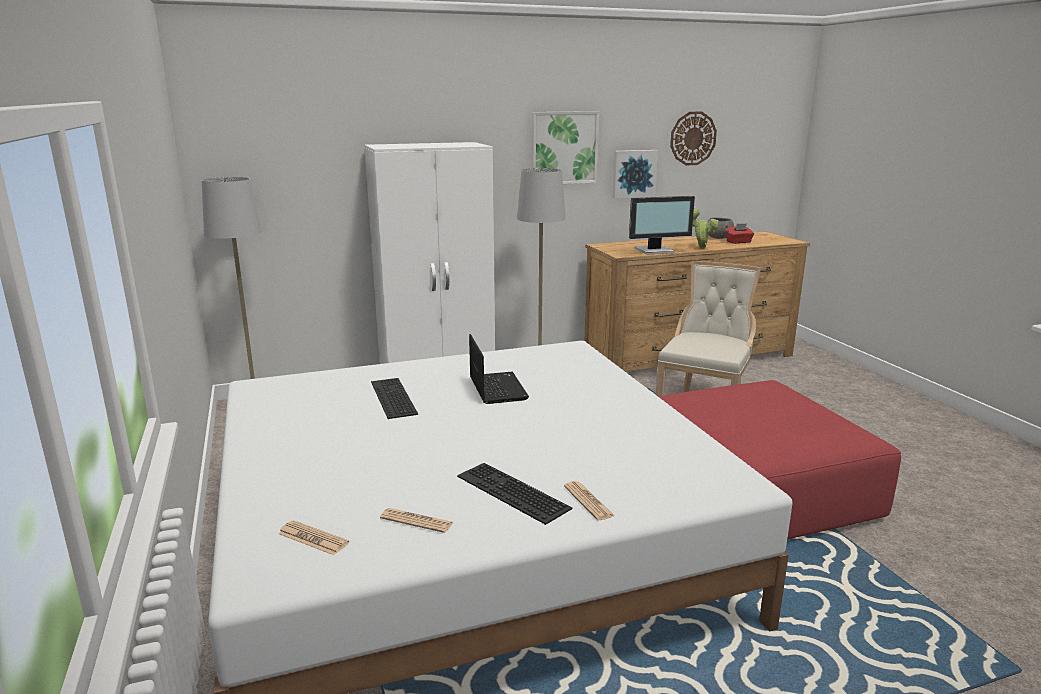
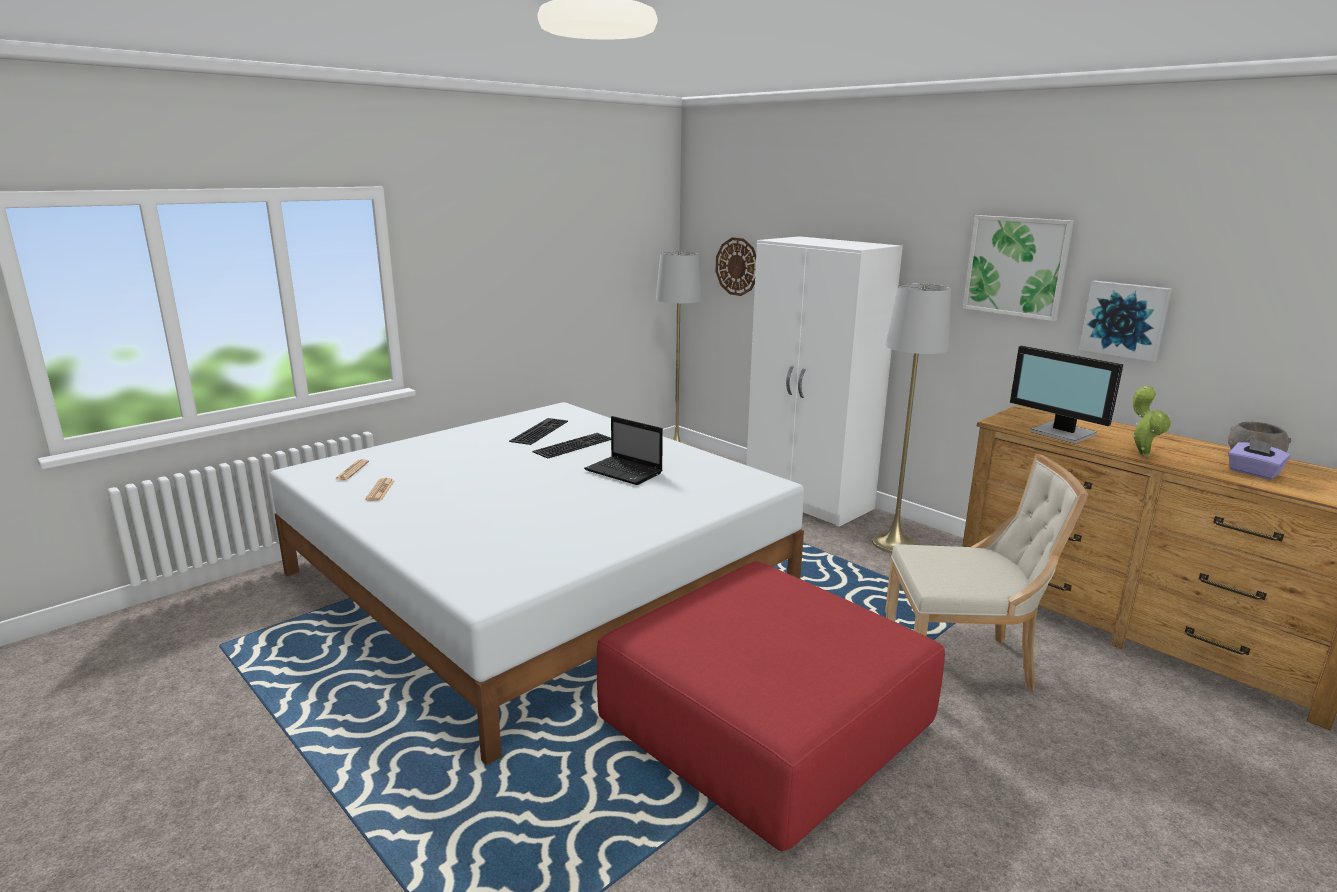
camera: 65 degrees right, 0 degrees up
(497, 388) = (625, 472): laptop -> laptop turned 75 degrees clockwise
(509, 492) = (431, 509): keyboard -> keyboard (538, 430)
(588, 501) = (427, 536): newspaper -> none
(693, 138) = (1257, 279): wall clock -> wall clock (737, 266)
(738, 242) = (1253, 473): red tissue box -> purple tissue box

